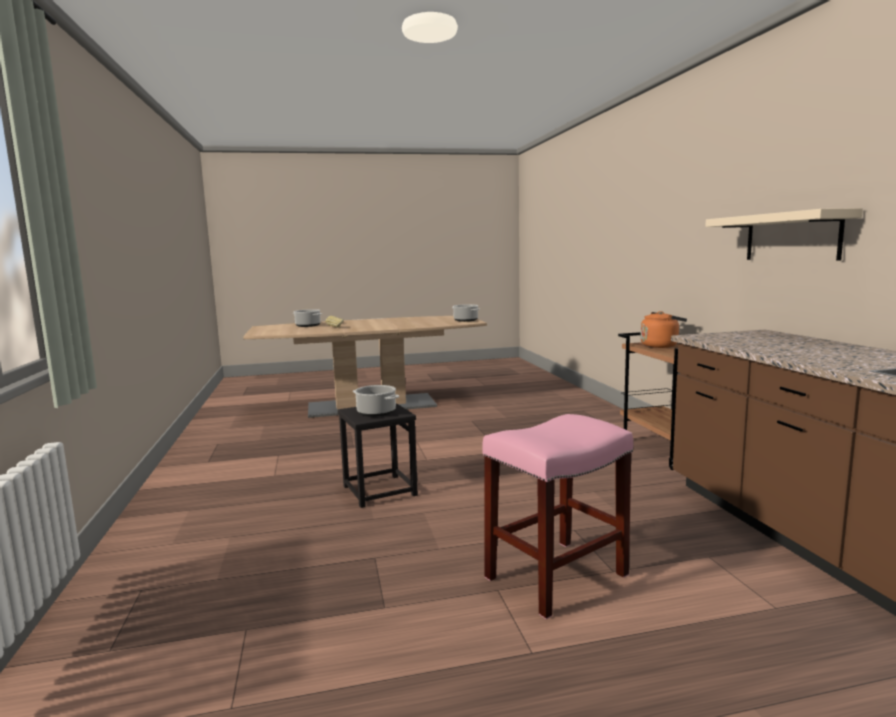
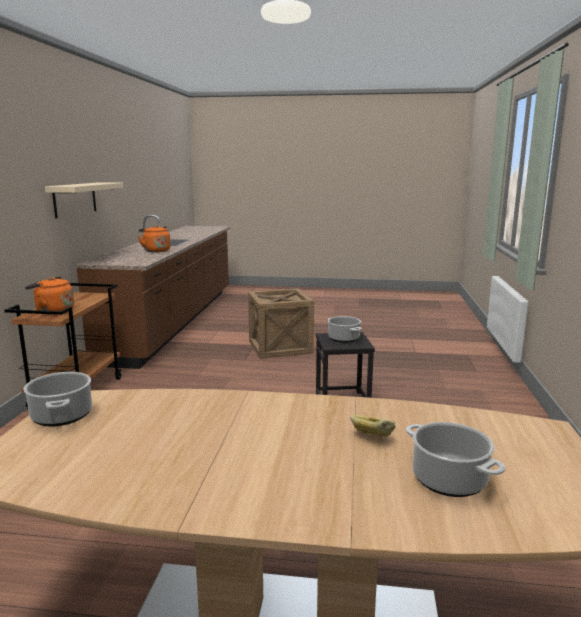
camera: 160 degrees left, 5 degrees up
(556, 577) = (280, 347): pink stool -> crate
(812, 354) = (156, 251): none -> orange kettle

